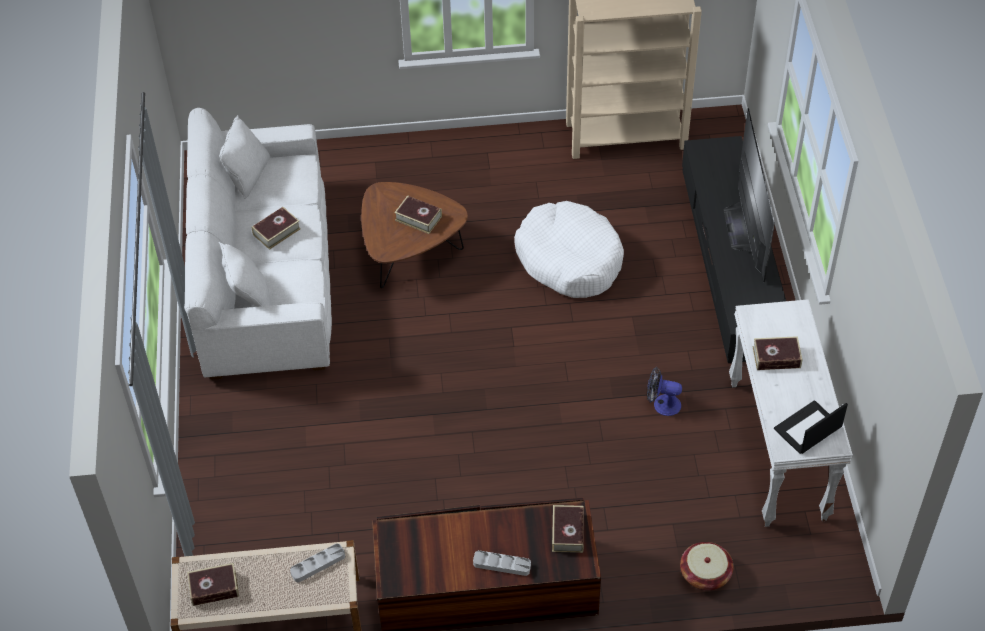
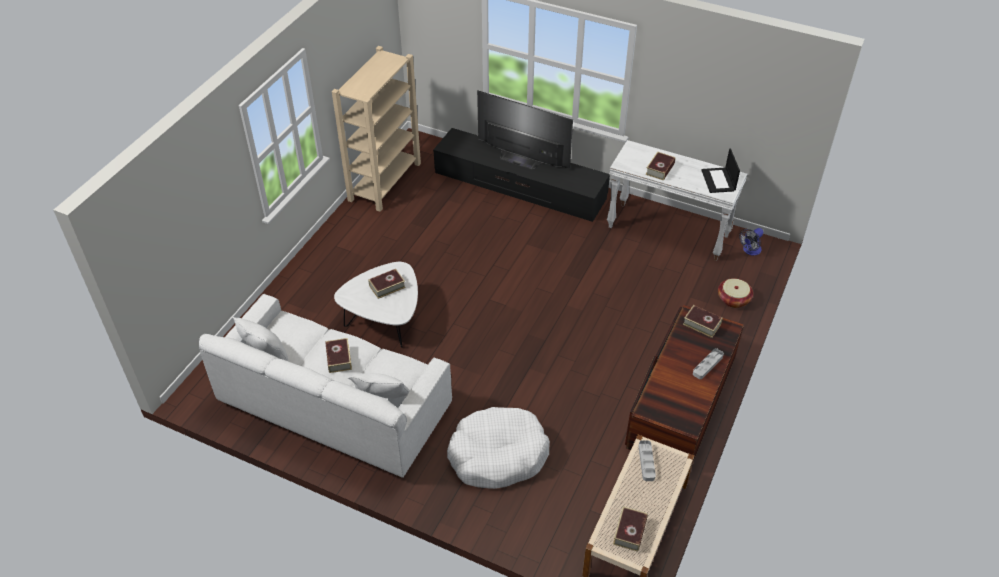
camera: 60 degrees left, 5 degrees down
(409, 254) = (385, 320): brown coffee table -> white coffee table
(569, 259) = (458, 249): white dog bed -> white dog bed (497, 455)
(662, 404) = (601, 261): fan -> fan (750, 251)

